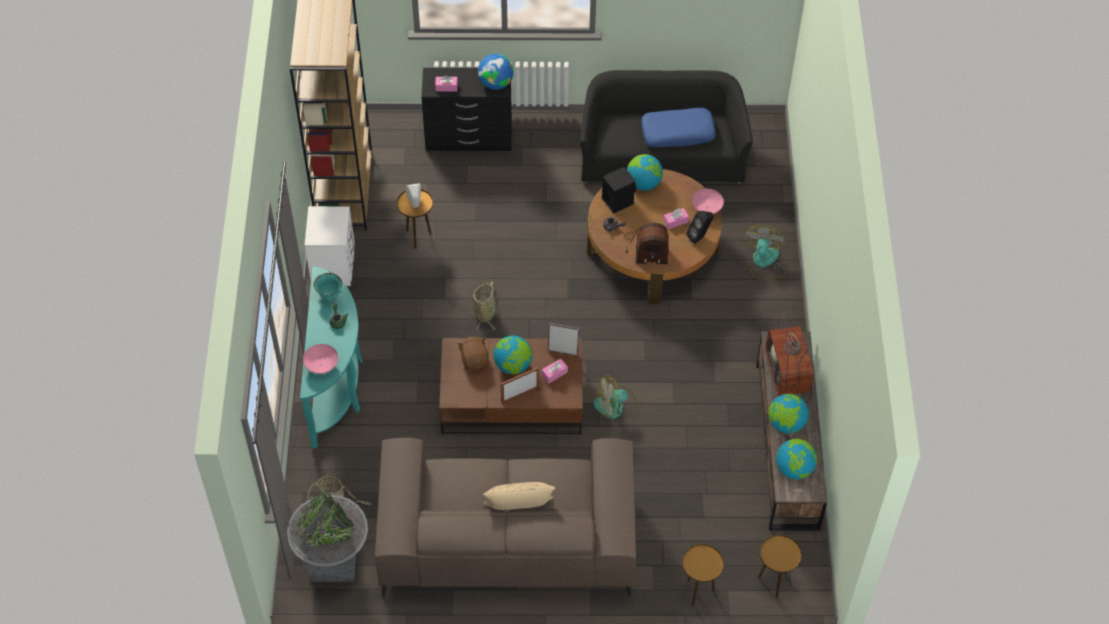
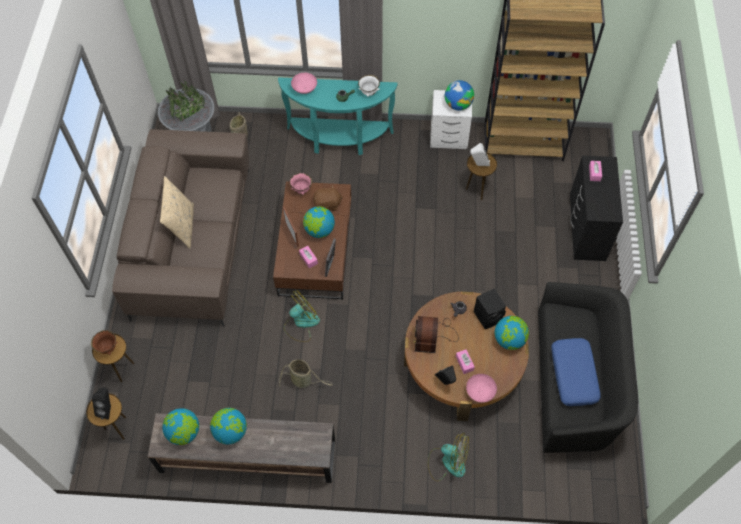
camera: 95 degrees right, 5 degrees up
(329, 295) = (369, 92): turquoise bowl -> white bowl
(453, 389) = (301, 190): none -> pink bowl
(485, 312) = (400, 235): basket -> basket (303, 381)
(495, 83) = (602, 209): globe -> globe (458, 105)
(615, 406) = (301, 323): fan -> fan turned 60 degrees clockwise
(701, 565) = (108, 348): none -> brown bowl
(779, 550) = (107, 409): none -> black speaker
(789, 374) = (282, 441): television -> none

